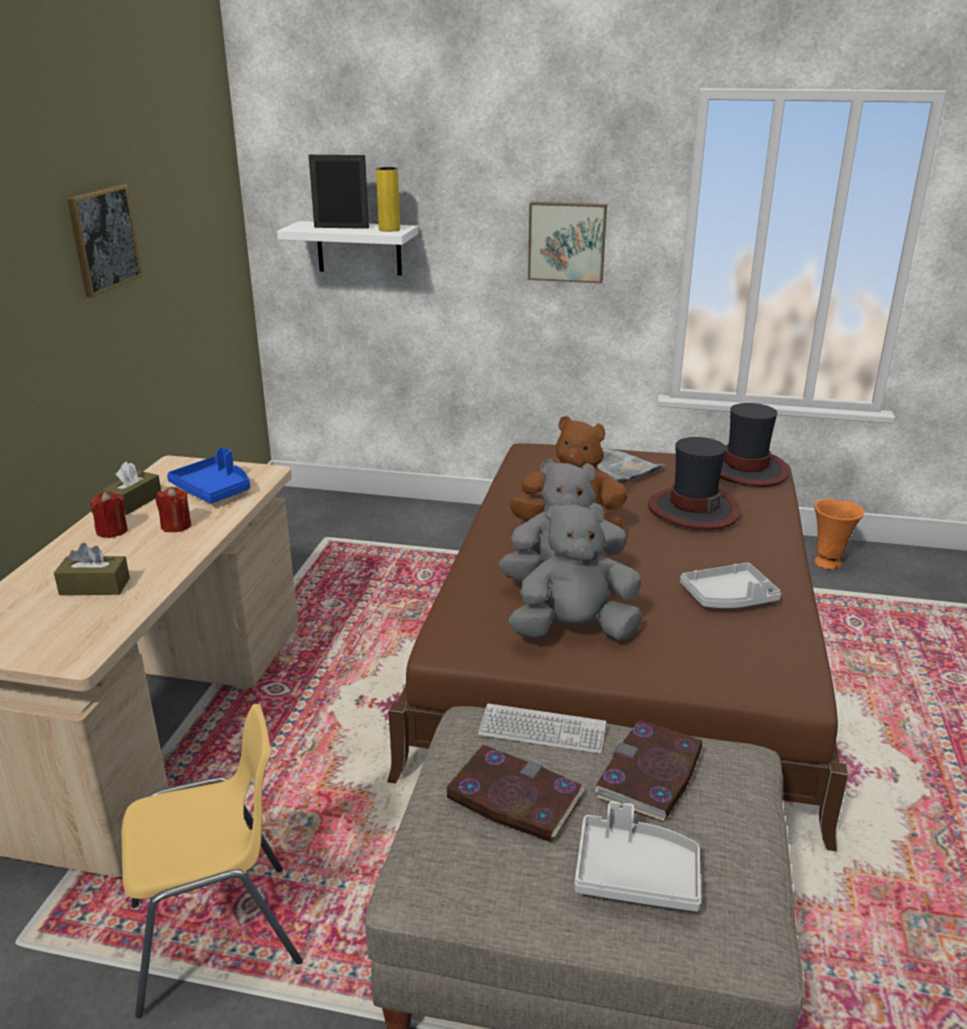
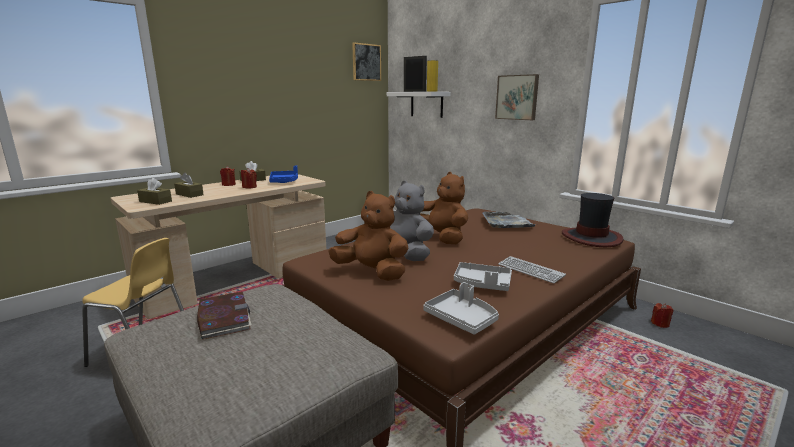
camera: 35 degrees right, 10 degrees down
(67, 630) = (155, 201): none -> brown tissue box
(103, 239) = (286, 77): picture -> picture (366, 62)
(542, 731) = (285, 300): keyboard -> keyboard (530, 270)
(574, 631) = (372, 272): grey plush toy -> brown plush toy
(635, 874) = (206, 370): grey tray -> grey tray (462, 319)
(650, 775) = (295, 335): book -> none
(693, 509) = (525, 245): hat -> none
(828, 563) = (660, 324): orange vase -> red candle

